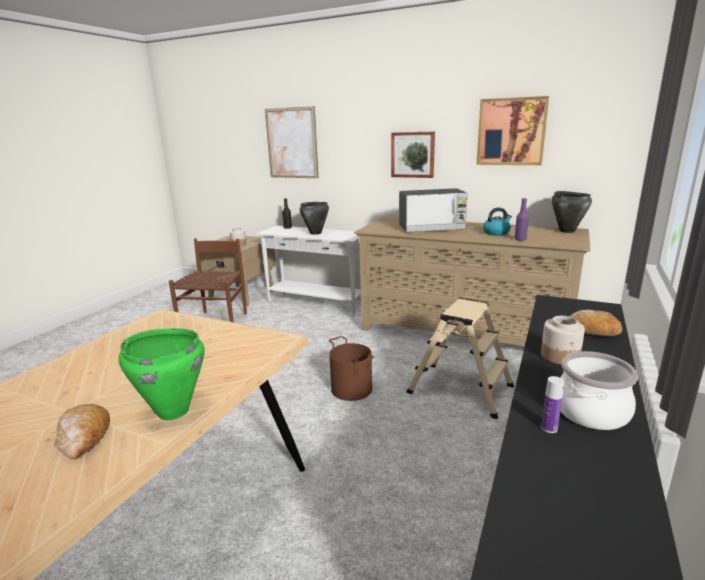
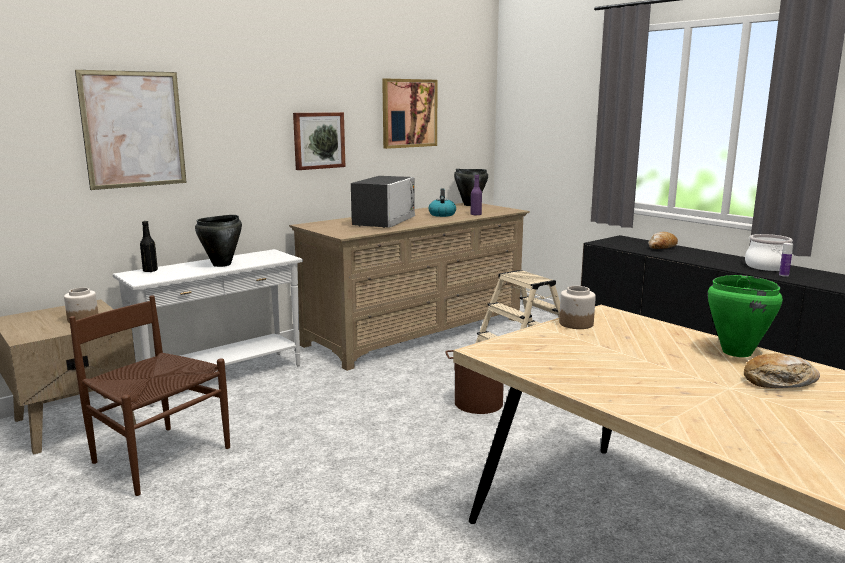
camera: 65 degrees left, 5 degrees down
(560, 356) = (696, 258): jar -> jar (576, 324)

